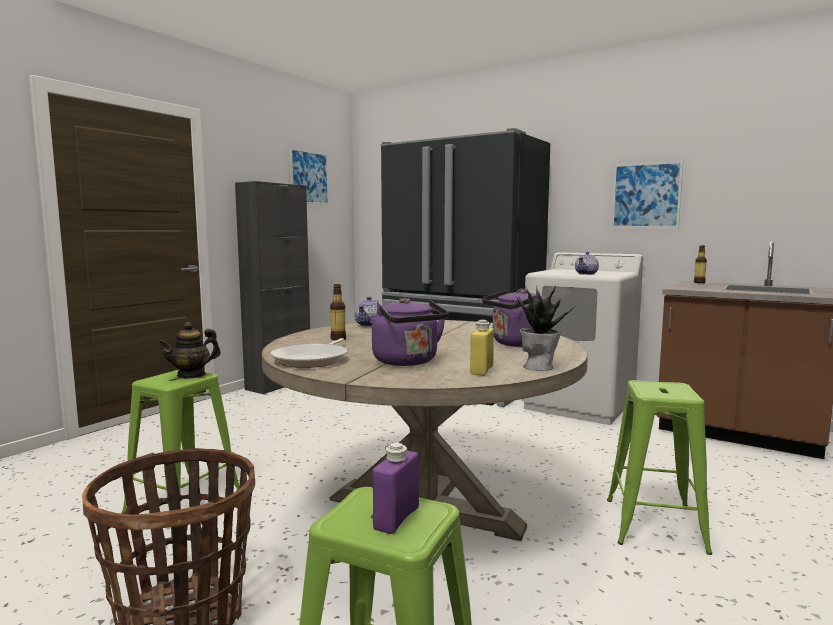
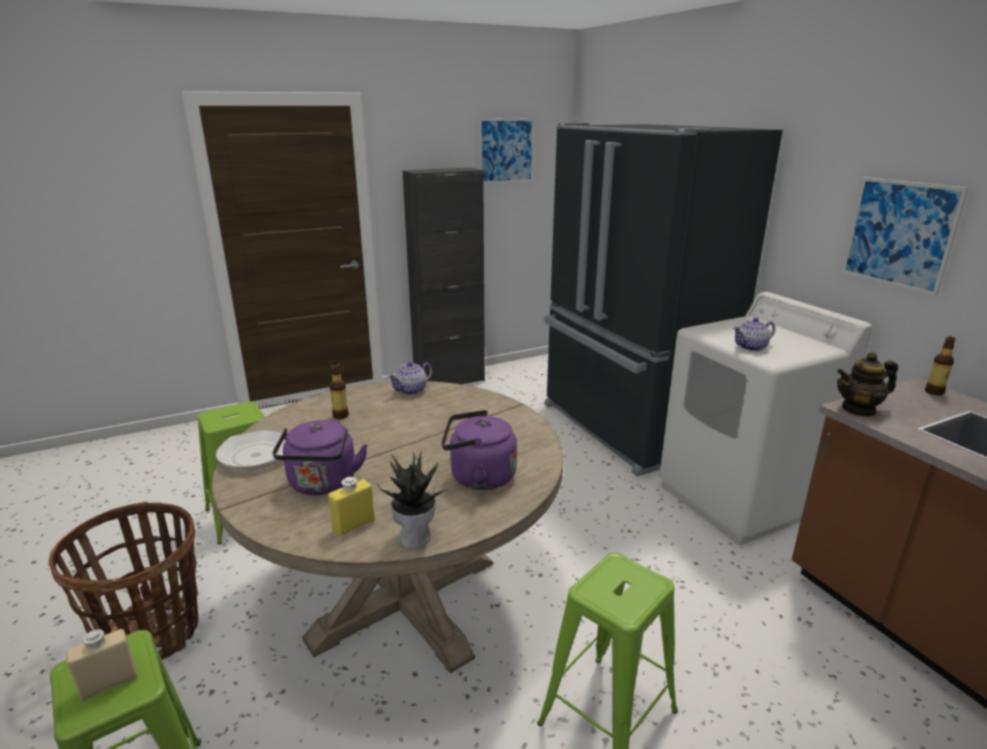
camera: 30 degrees right, 15 degrees up
(191, 375) = (245, 414): teapot -> teapot (859, 409)
(396, 518) = (109, 683): purple bottle -> beige bottle

